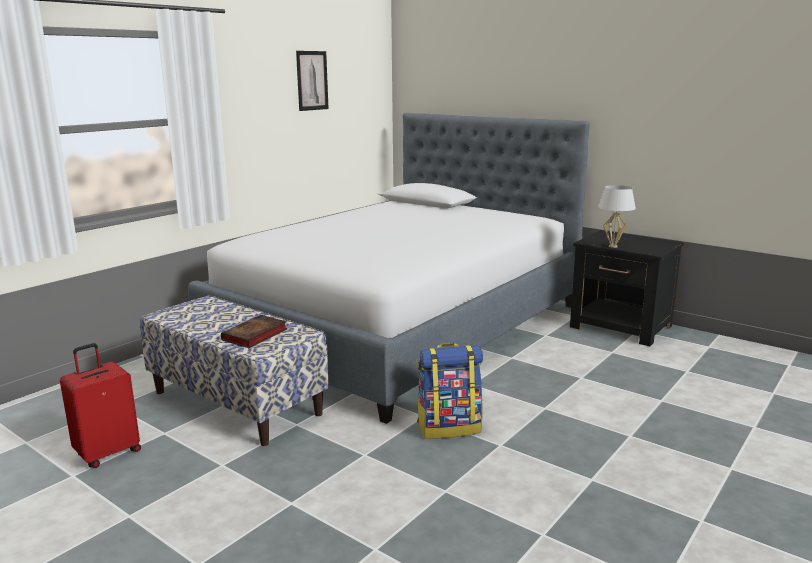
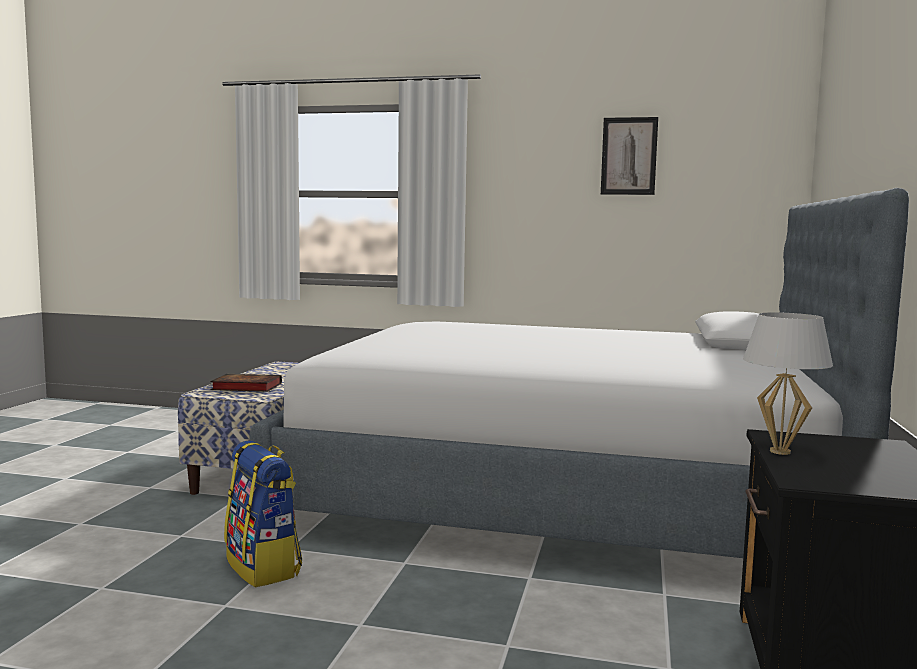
camera: 65 degrees right, 10 degrees down
(108, 453) = (164, 452): red suitcase -> none

